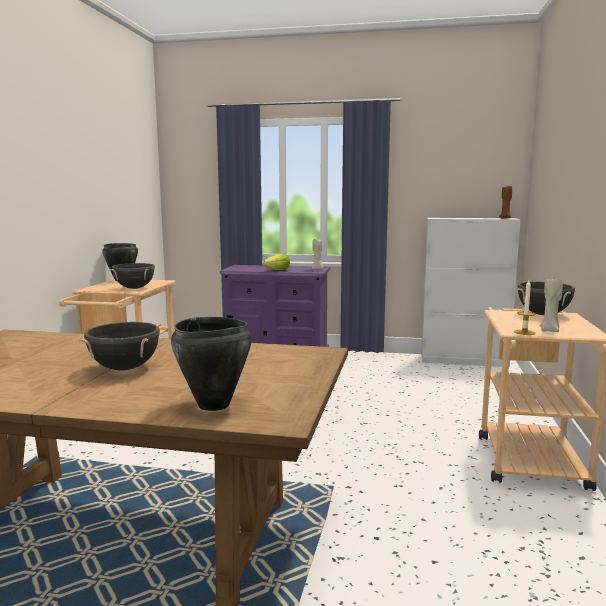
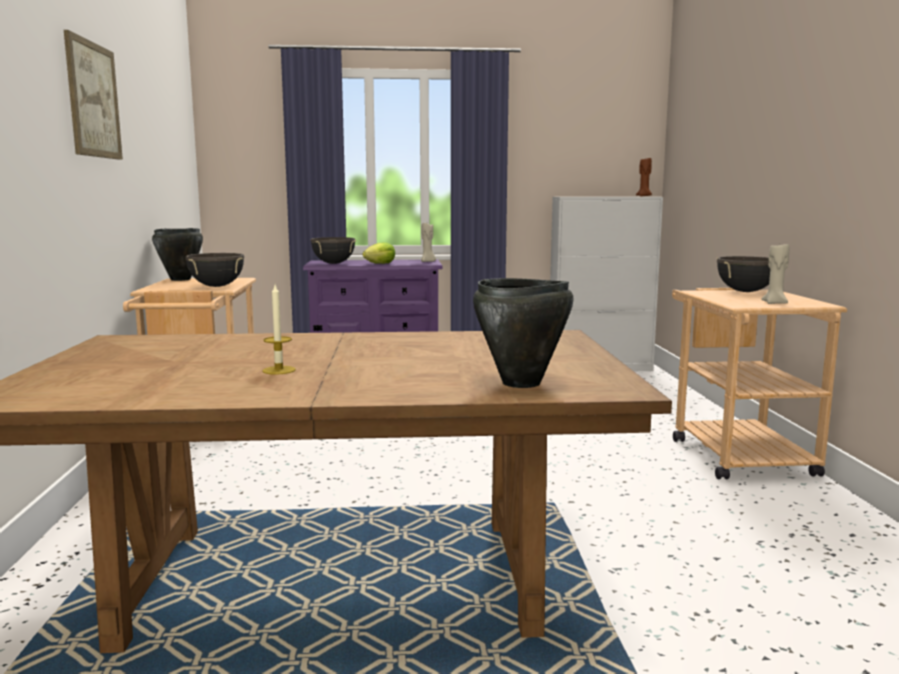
camera: 15 degrees left, 0 degrees up
(41, 158) = (93, 100): none -> picture
(124, 368) = (349, 360): black cooking pot -> black cooking pot (333, 263)
(524, 332) = (753, 305): candle -> candle (279, 370)

